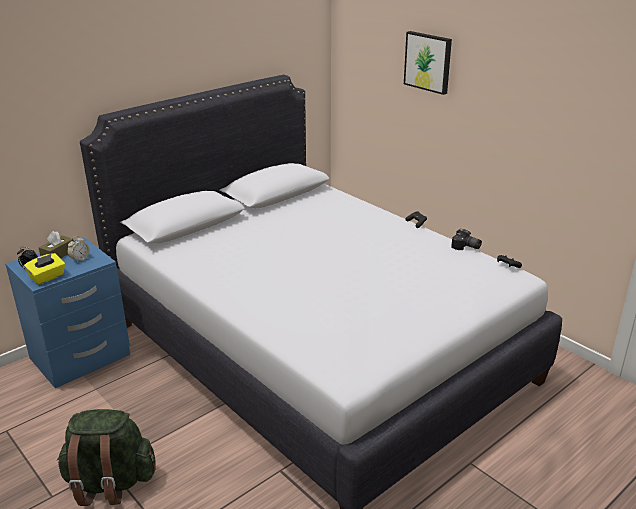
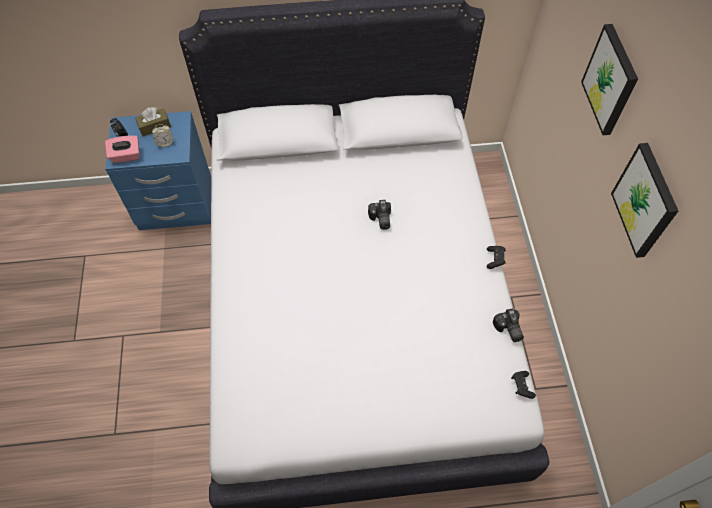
camera: 35 degrees right, 30 degrees up
(47, 277) = (126, 156): yellow tissue box -> pink tissue box
(110, 483) = (114, 353): green backpack -> none
(315, 234) = (380, 219): none -> camera
(502, 98) = (646, 201): none -> picture

